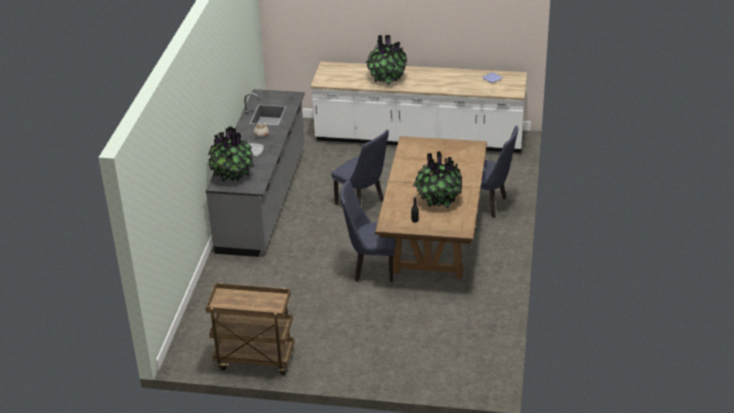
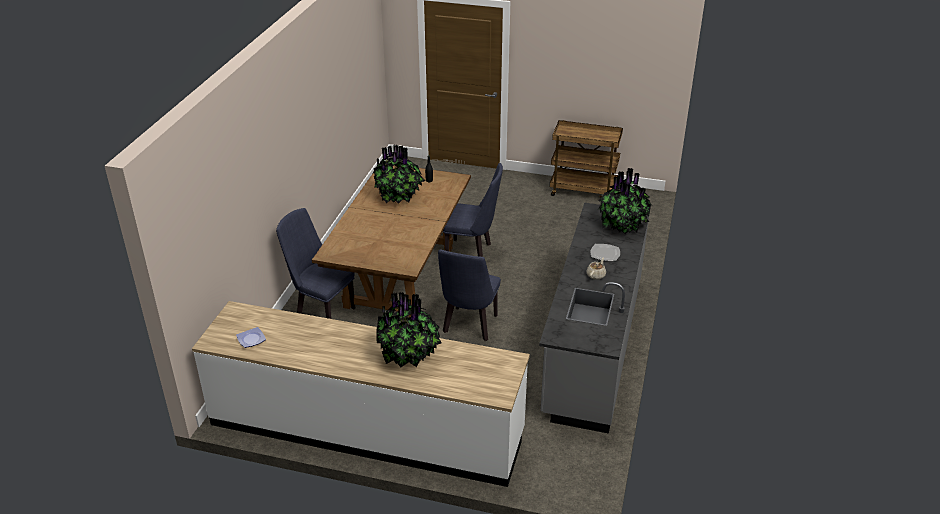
camera: 175 degrees left, 0 degrees up
(362, 204) = (469, 327): blue chair -> blue chair turned 120 degrees counterclockwise

